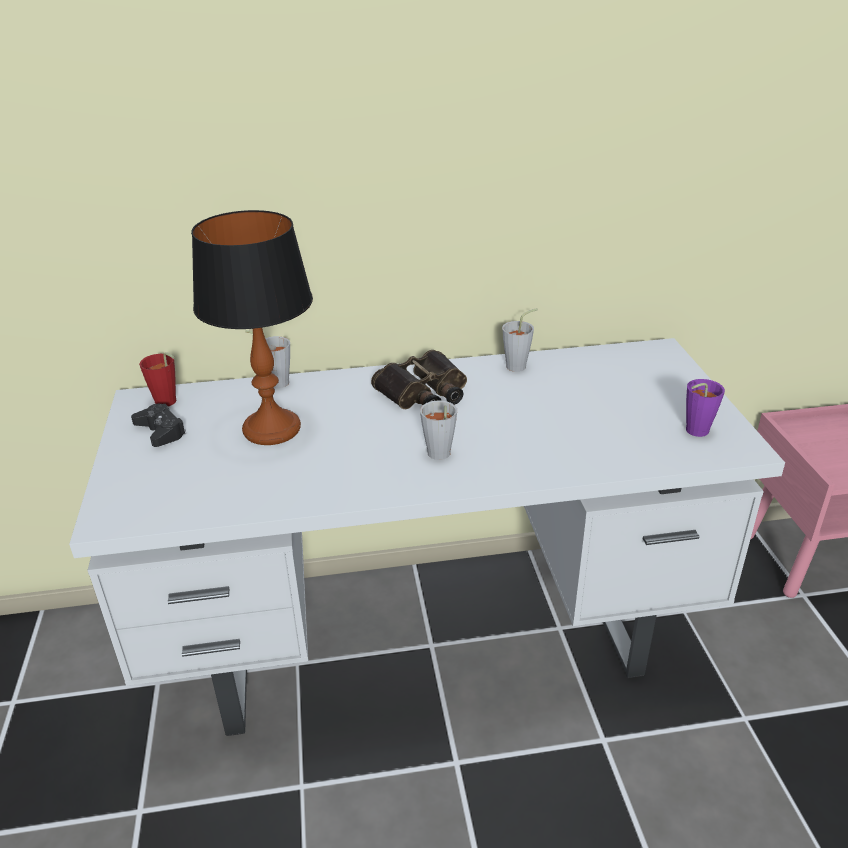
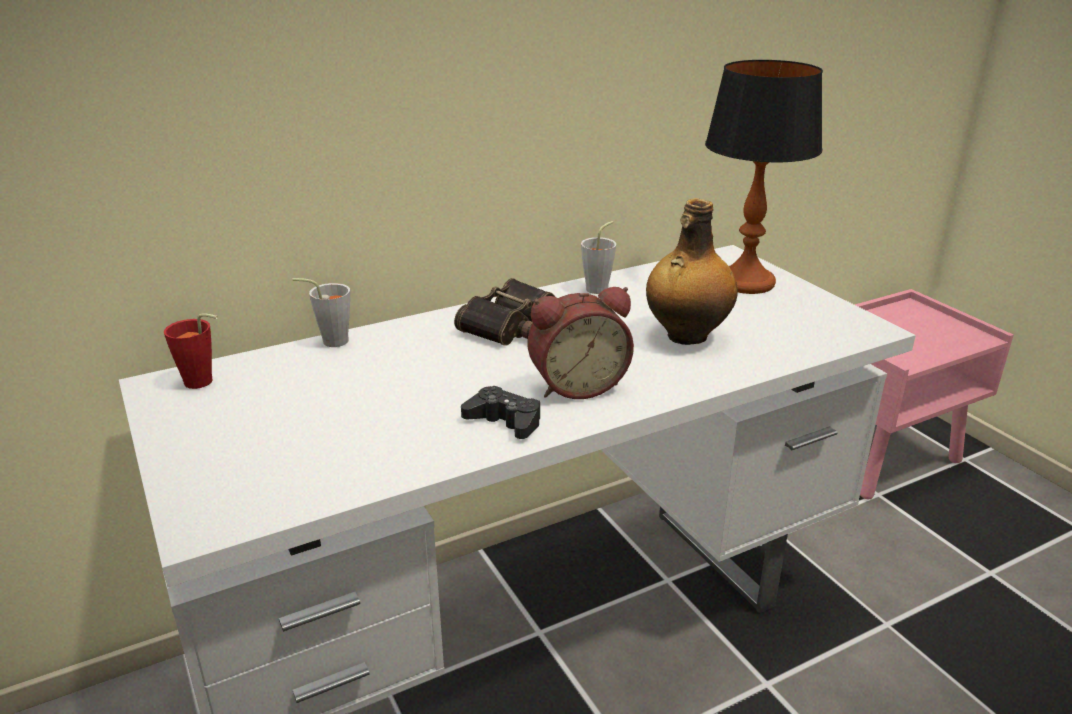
camera: 20 degrees left, 5 degrees down
(161, 431) = (213, 415): black game controller -> black game controller (504, 421)
(271, 429) = (358, 390): table lamp -> table lamp (745, 282)
(439, 456) = (576, 385): grey cup -> alarm clock
(562, 426) = (686, 336): none -> bottle
(693, 432) = (814, 322): purple cup -> none

